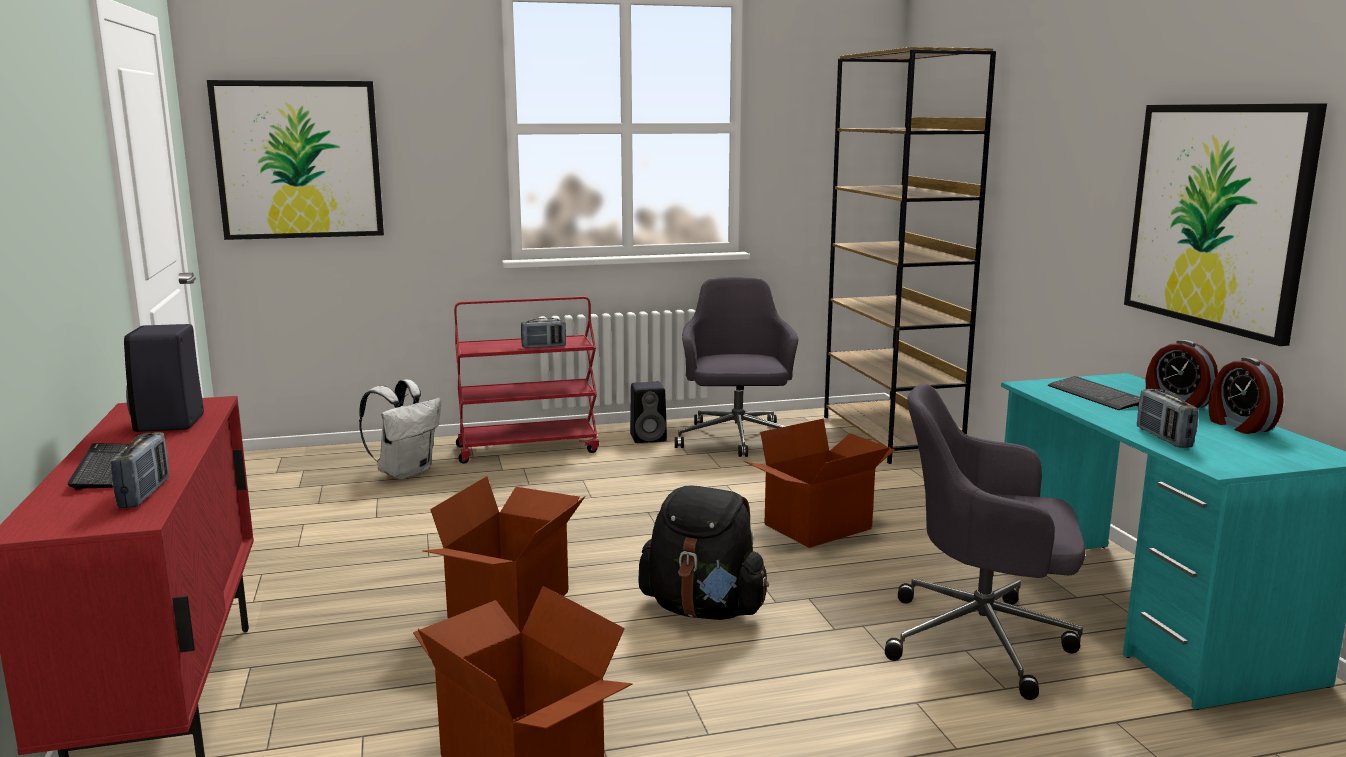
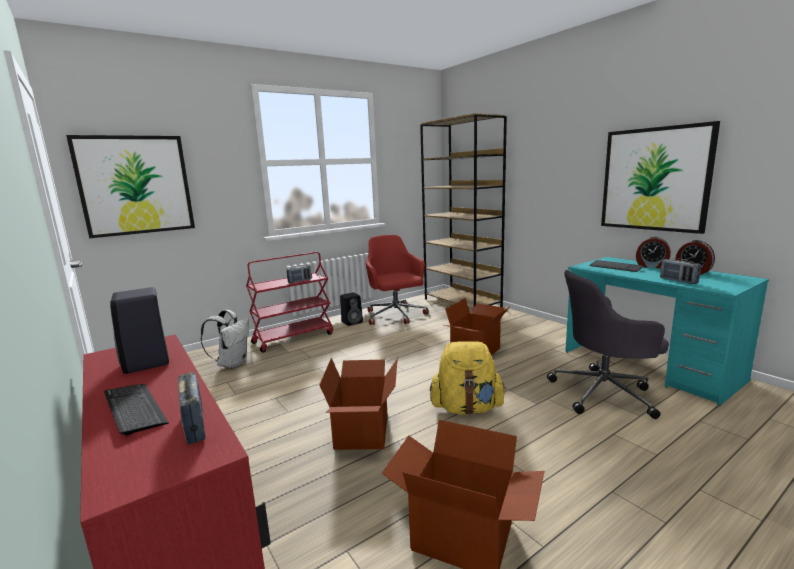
camera: 20 degrees left, 0 degrees up
(704, 610) = (467, 408): black backpack -> yellow backpack
(736, 439) = (395, 316): grey office chair -> red office chair

